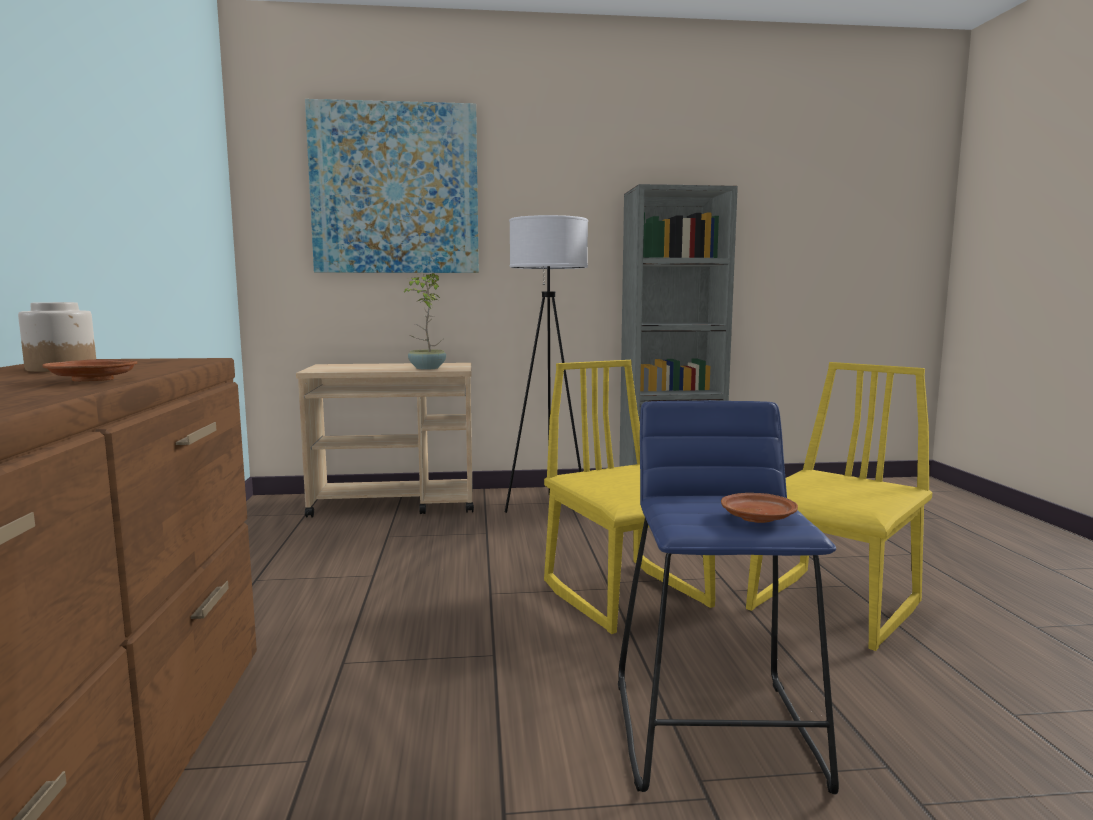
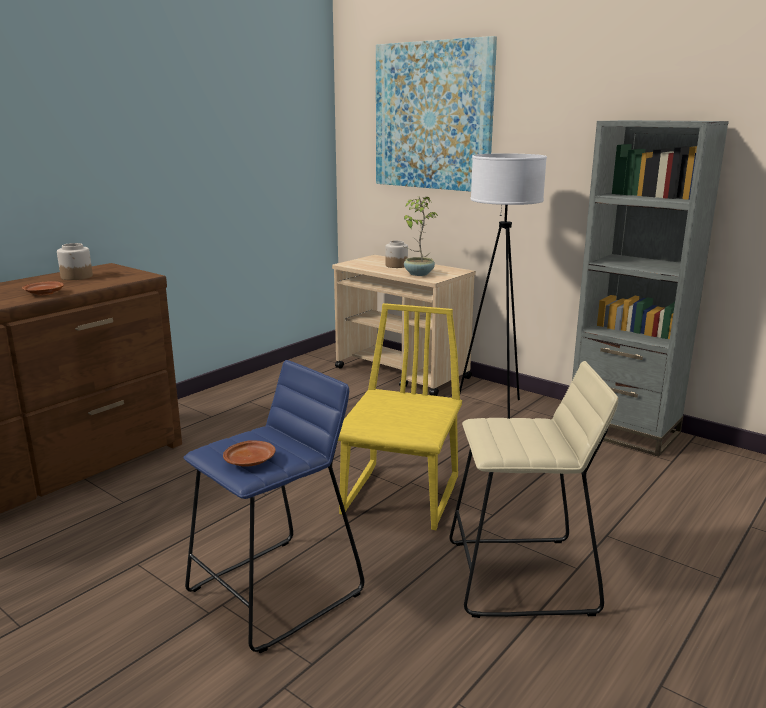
camera: 45 degrees right, 10 degrees up
(377, 367) = (396, 265): none -> jar
(836, 608) = (521, 577): yellow chair -> beige stool

